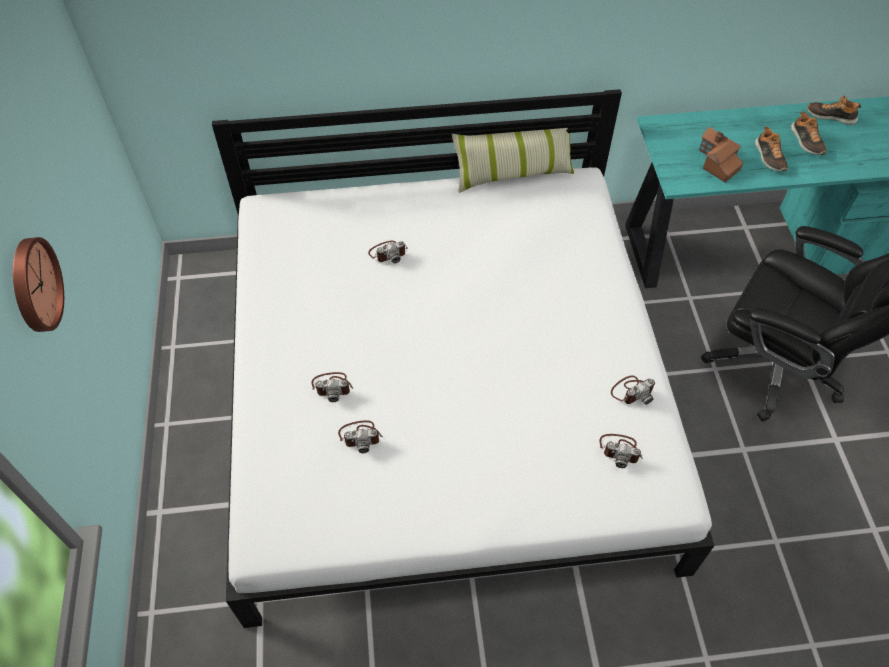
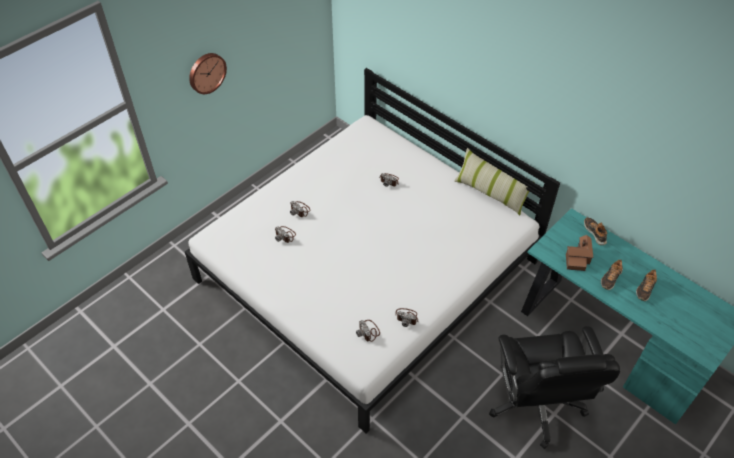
camera: 50 degrees right, 5 degrees down
(830, 116) = (682, 290): shoe -> shoe (595, 233)

